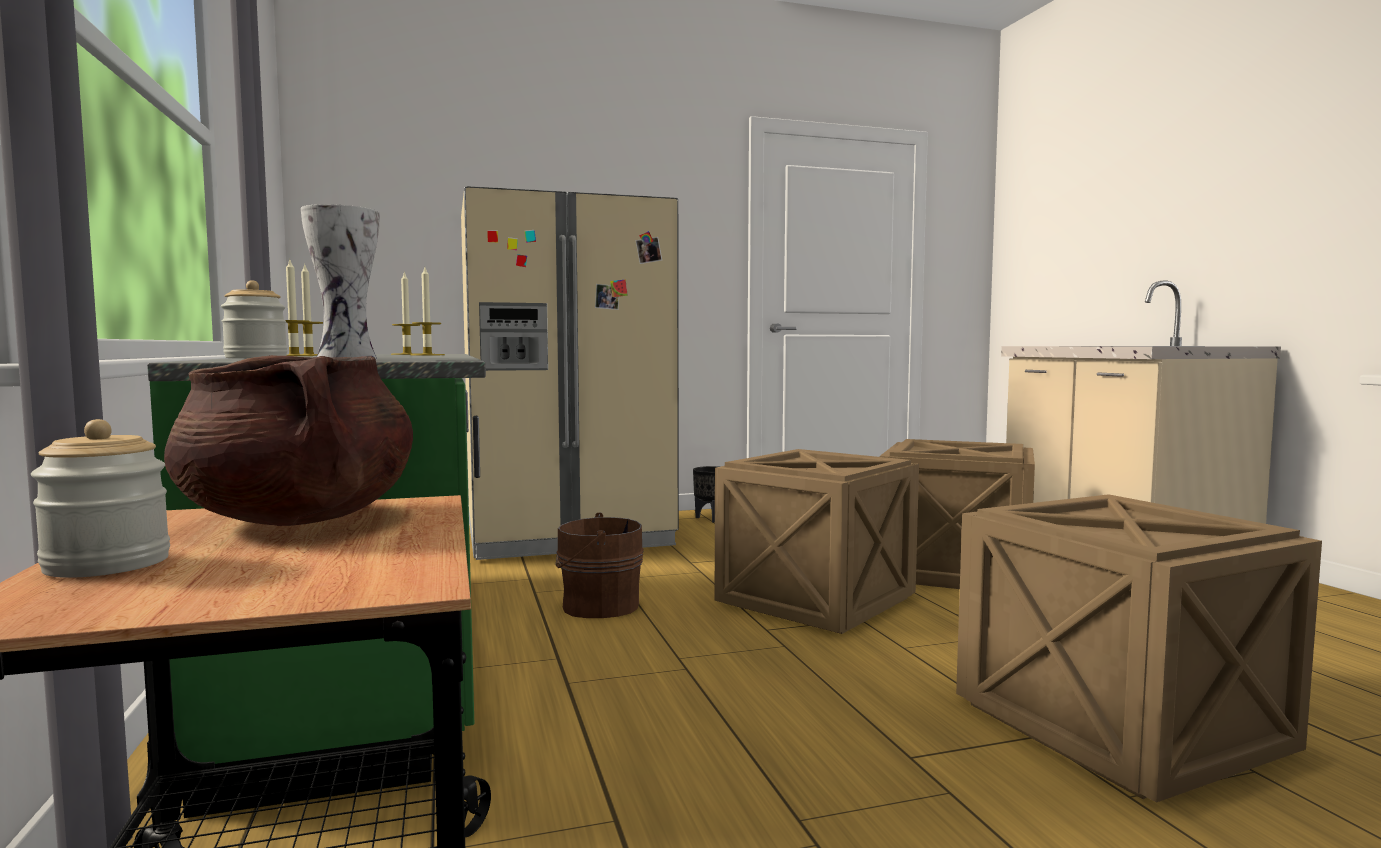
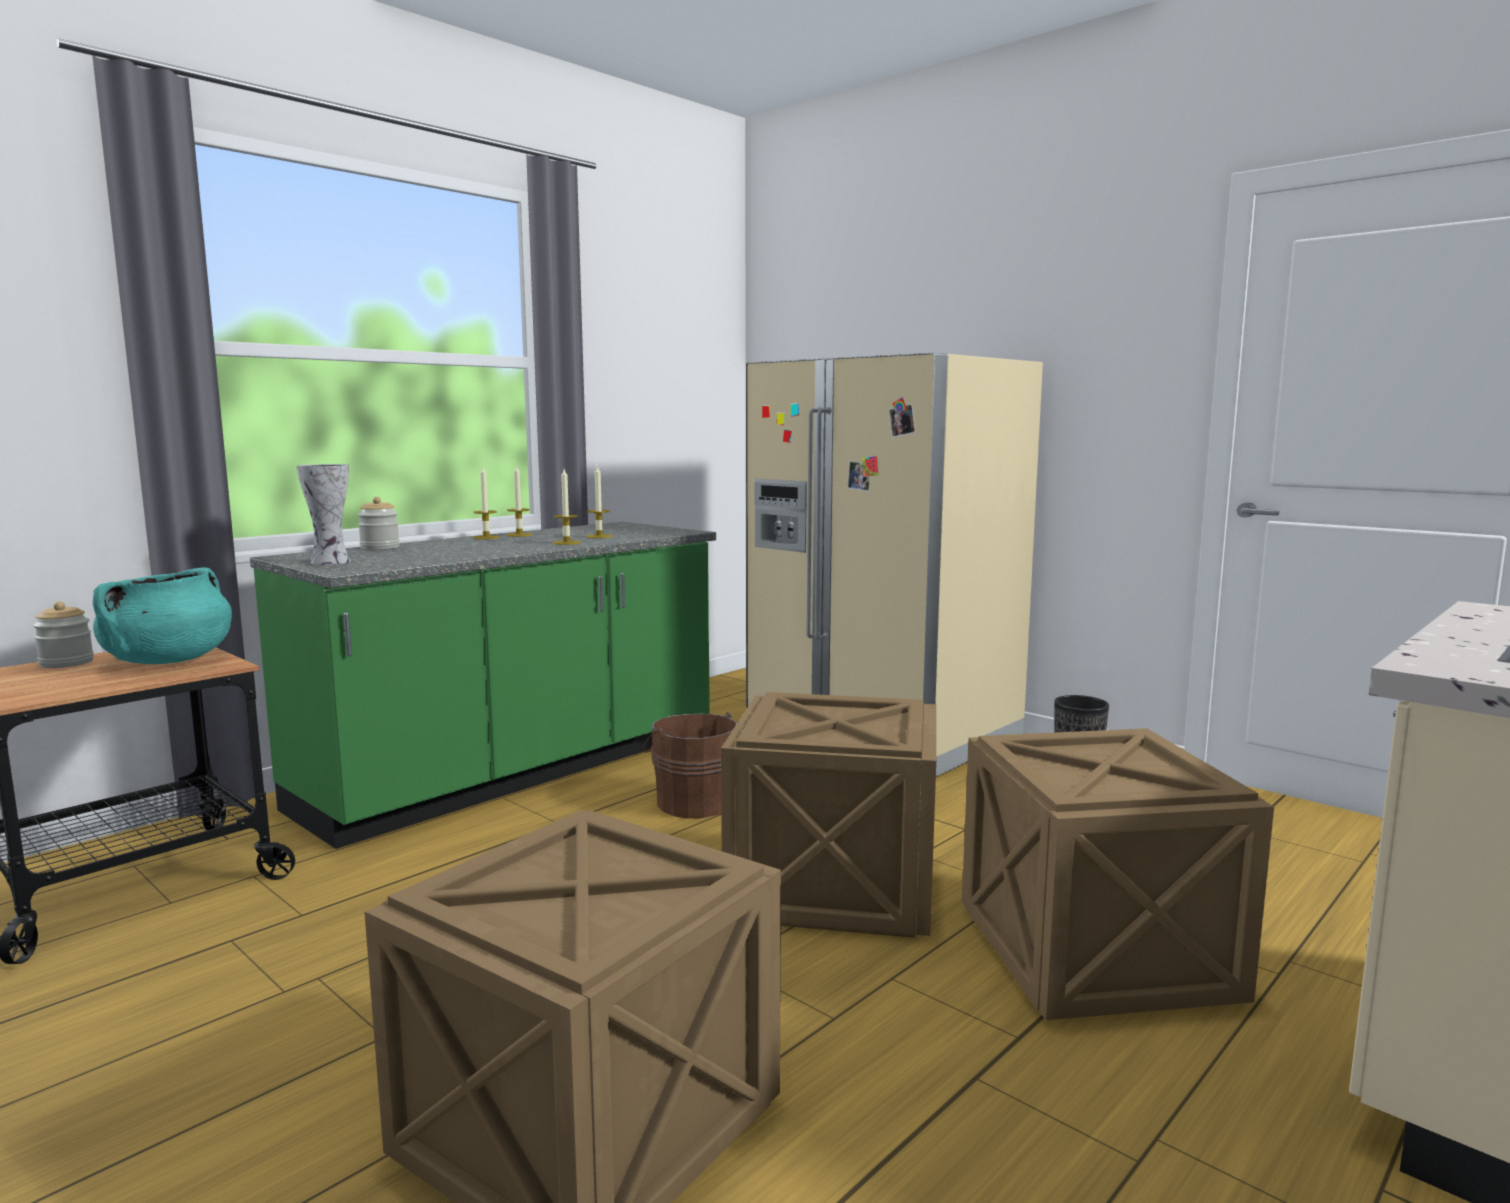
camera: 60 degrees right, 5 degrees up
(300, 520) = (168, 661): brown cooking pot -> turquoise cooking pot

